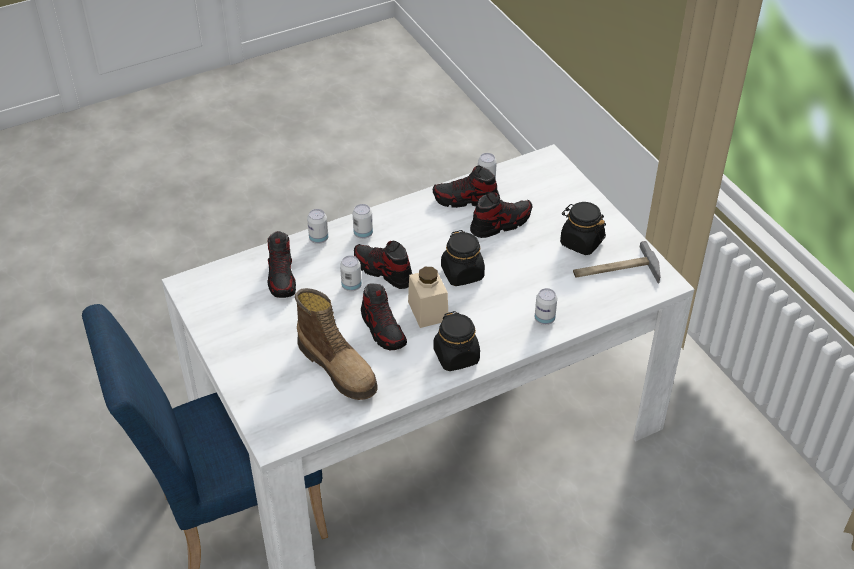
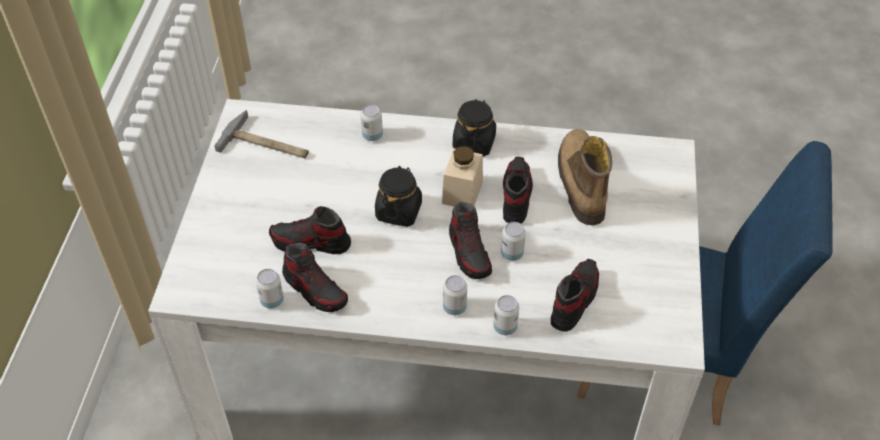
camera: 145 degrees left, 5 degrees up
(581, 242) = (262, 184): black jar -> none

